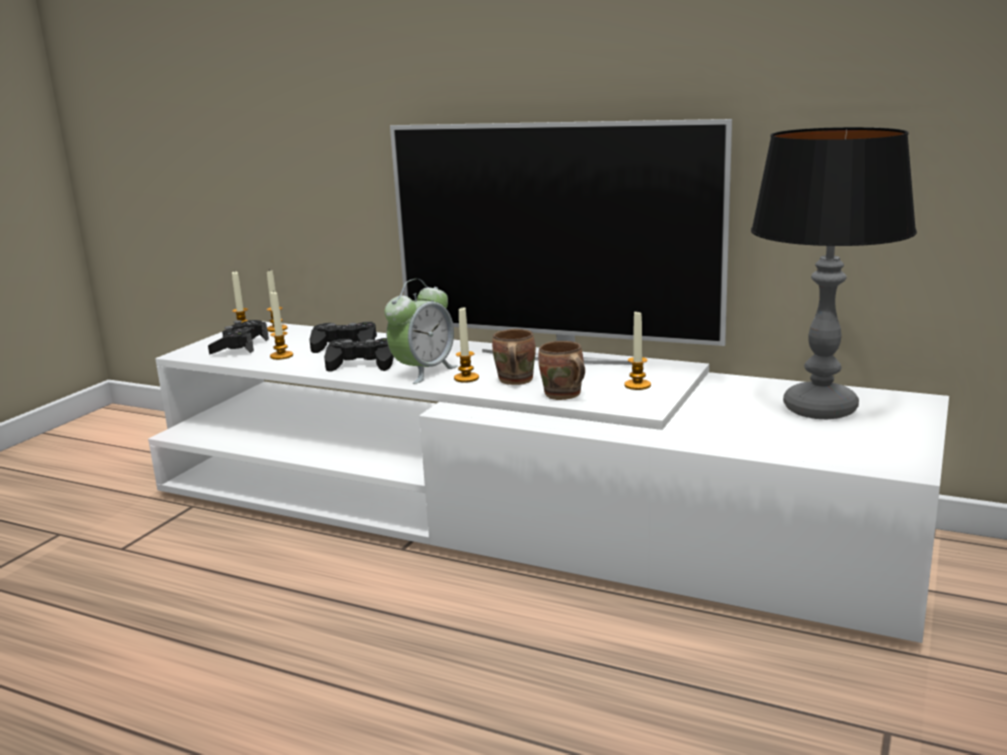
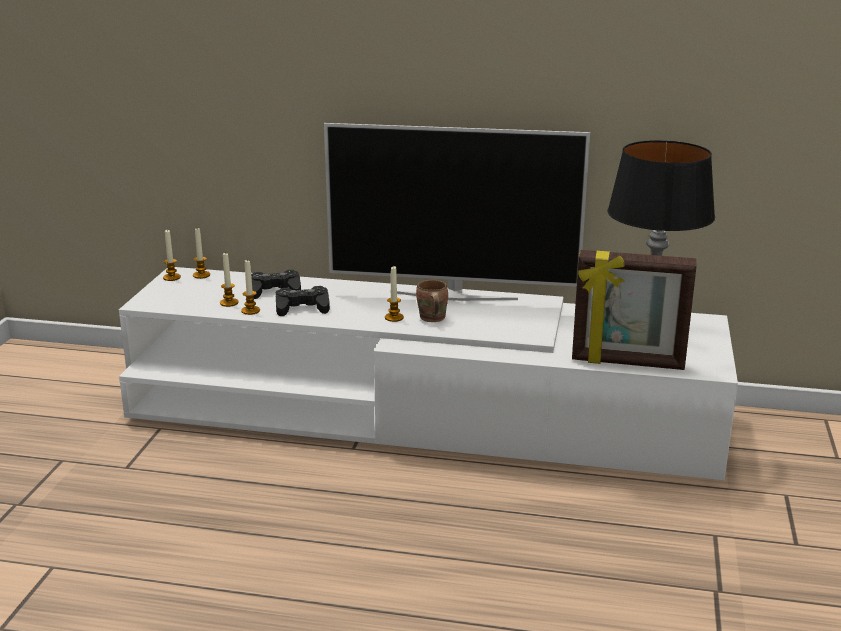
camera: 15 degrees left, 5 degrees up
(240, 347) = (185, 295): black game controller -> none
(423, 372) = (357, 313): alarm clock -> none
(562, 396) = (474, 330): brown mug -> none
(637, 385) = (522, 318): candle -> candle (250, 311)
(768, 448) = (627, 363): none -> picture frame

